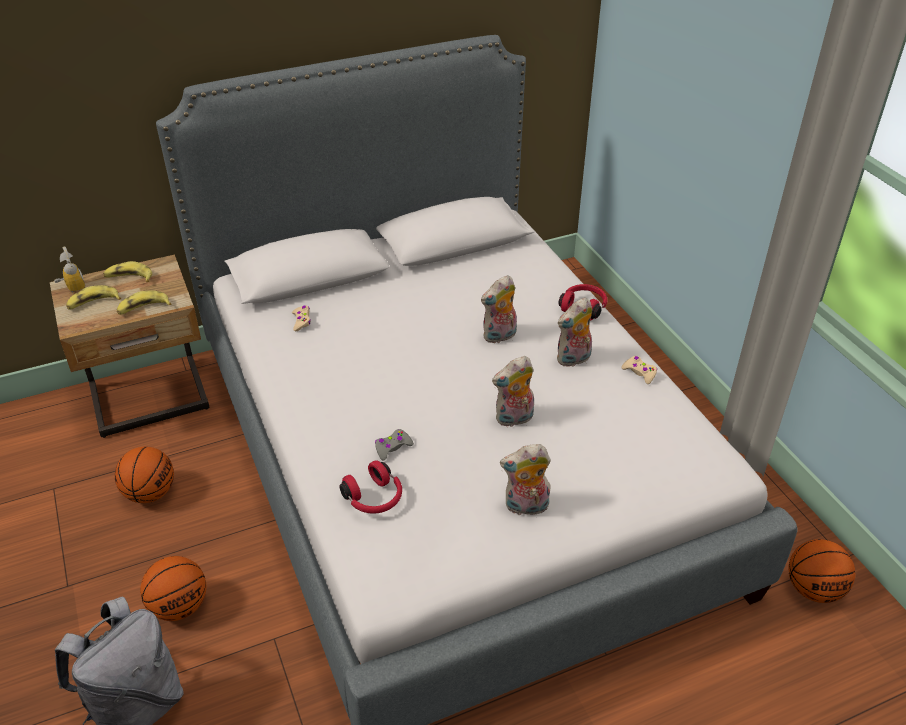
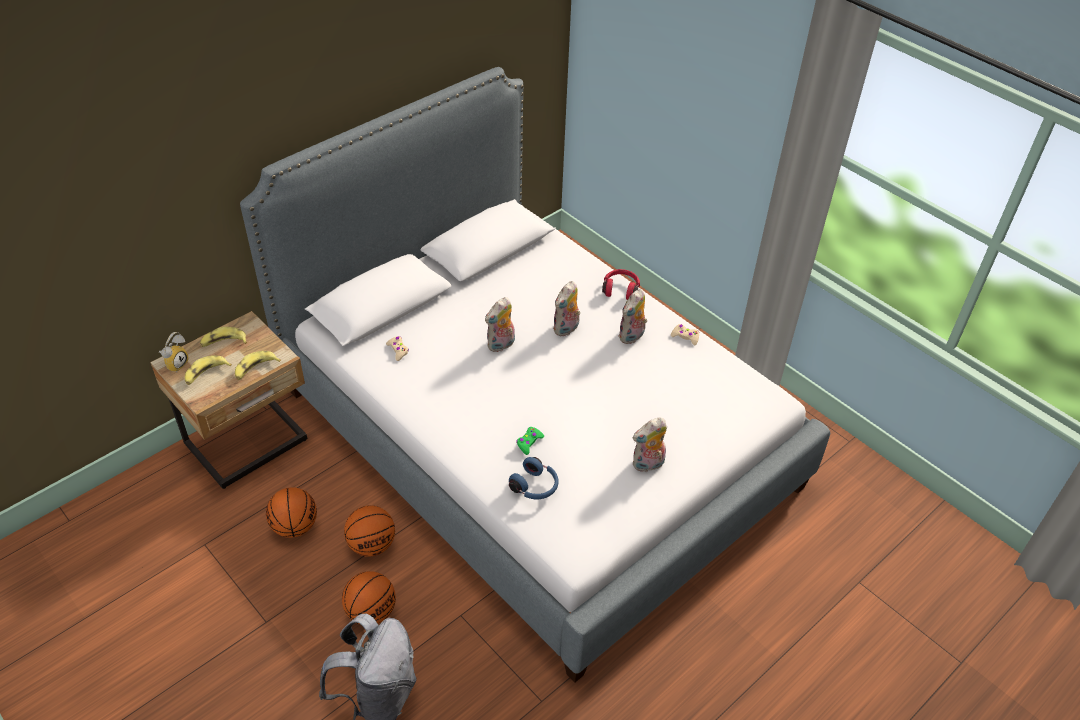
camera: 20 degrees left, 5 degrees up
(71, 288) = (176, 363): alarm clock -> alarm clock turned 75 degrees clockwise
(374, 499) = (535, 487): red headphones -> blue headphones
(392, 447) = (529, 442): grey game controller -> green game controller
(514, 419) = (608, 397): plush toy -> plush toy (501, 345)
(813, 589) = (836, 470): basketball -> basketball (372, 545)

